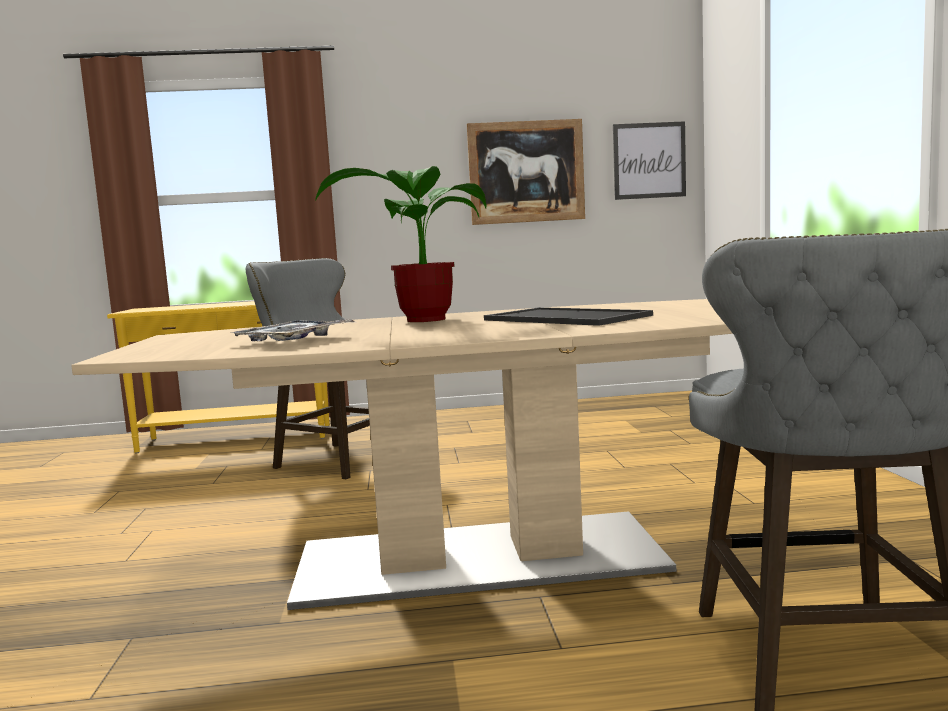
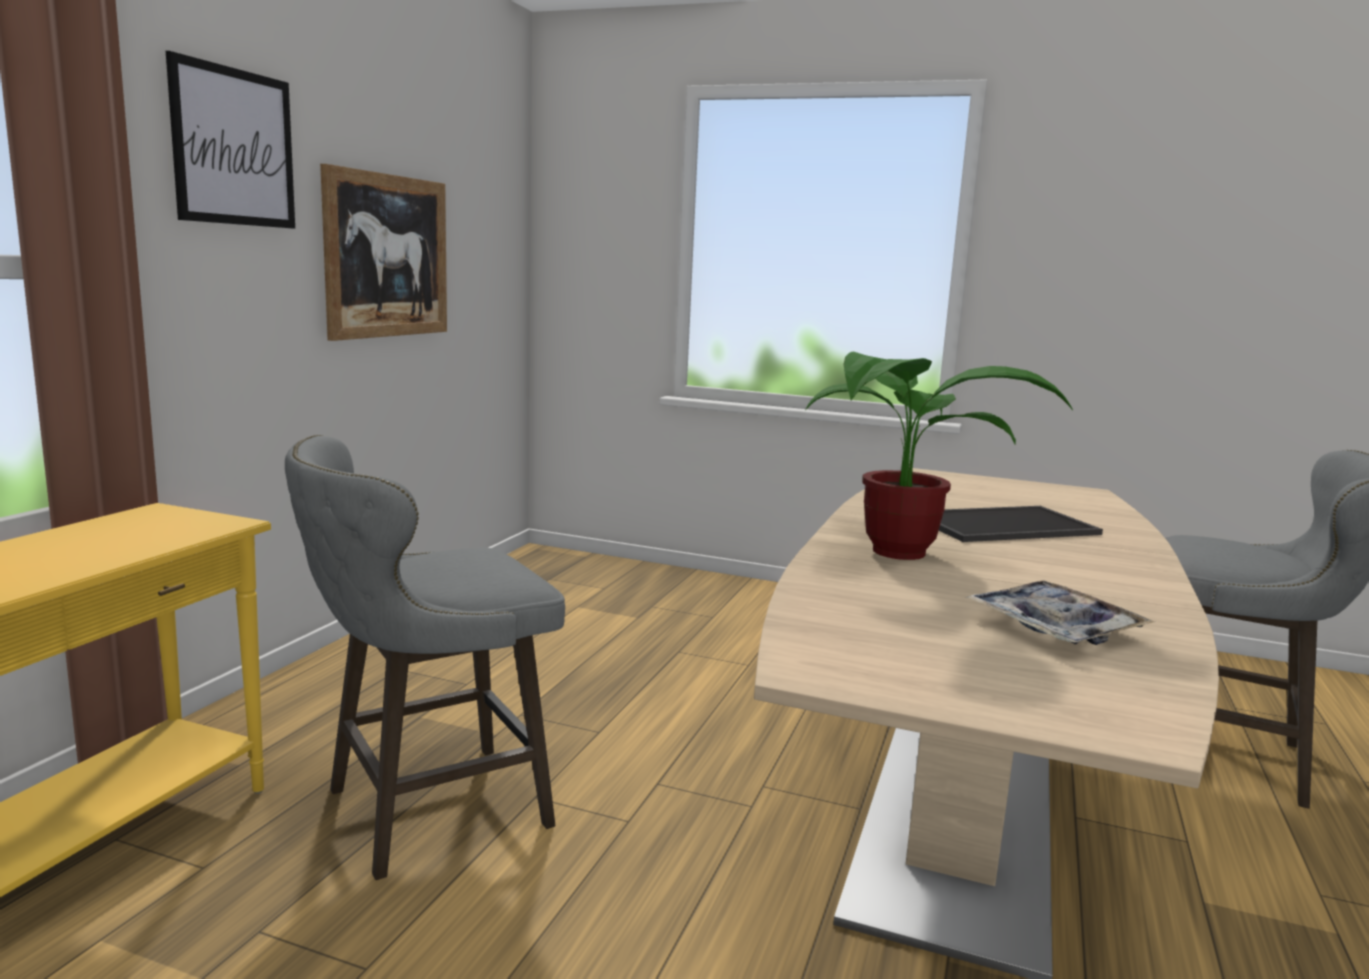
camera: 65 degrees left, 5 degrees up
(649, 160) = (494, 253): picture -> picture (234, 147)

